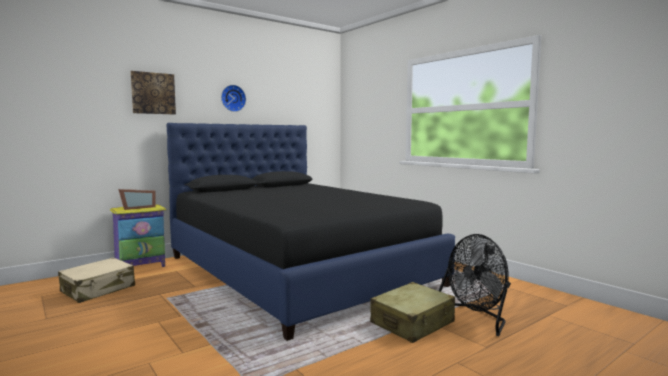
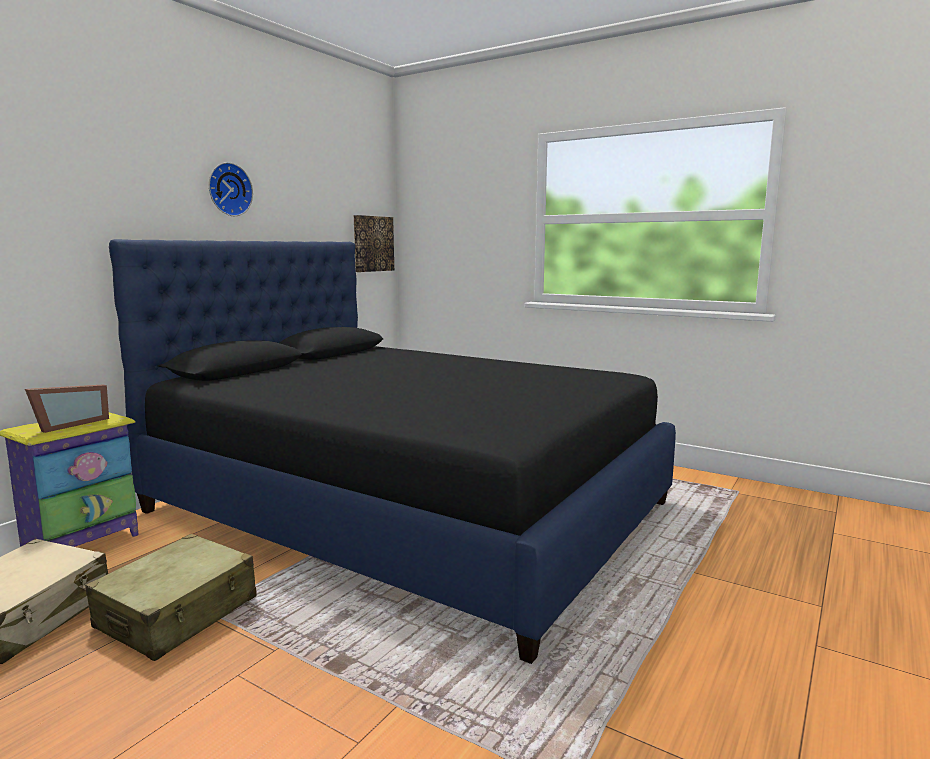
camera: 20 degrees left, 5 degrees up
(153, 93) = (72, 175): picture -> picture (372, 244)
(412, 323) = (683, 582): beige suitcase -> beige suitcase (178, 613)
(478, 315) = (753, 550): black fan -> none

